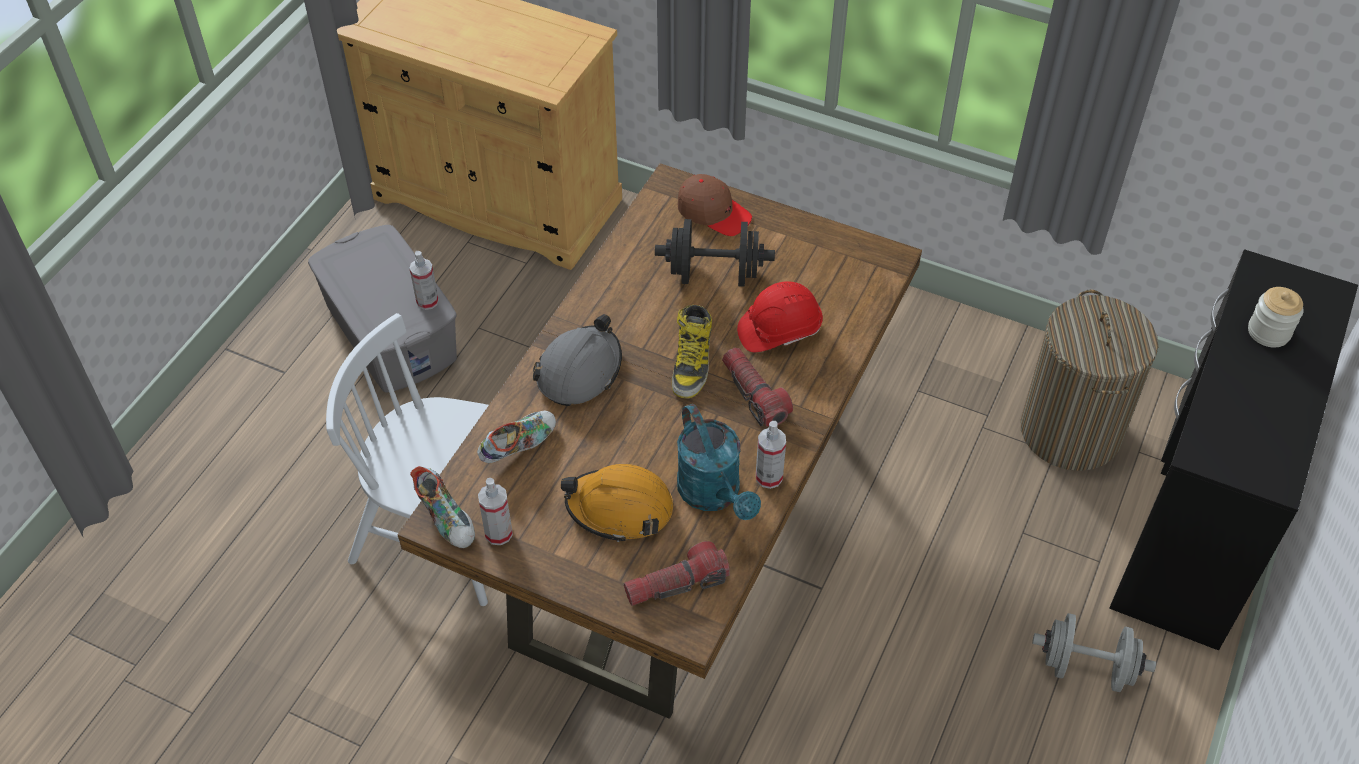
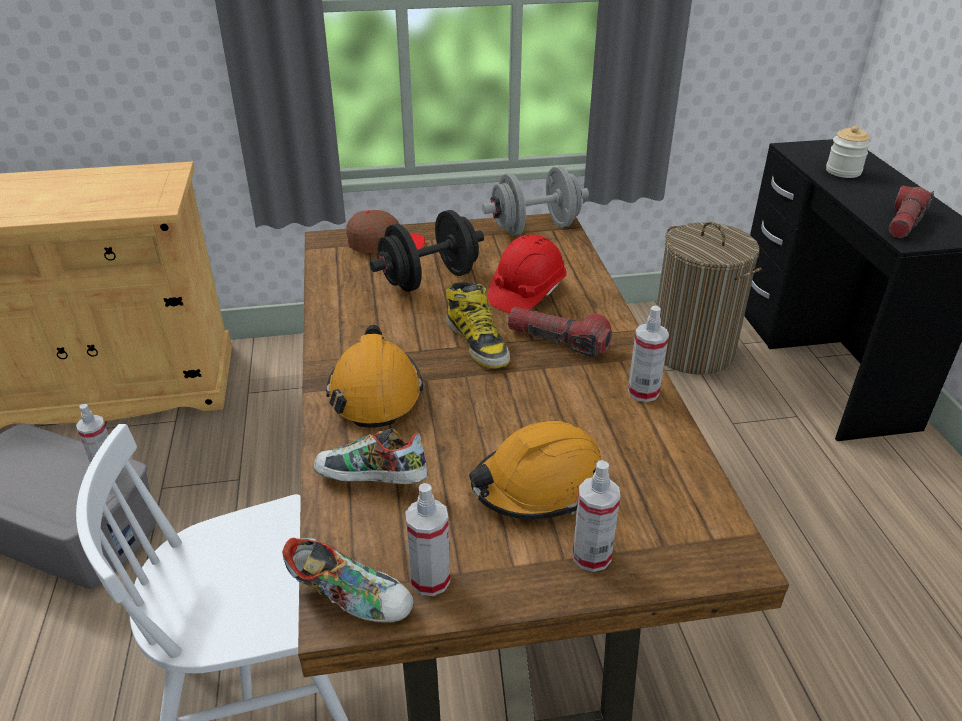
camera: 35 degrees left, 15 degrees down
(518, 445) = (371, 482): shoe -> shoe turned 90 degrees counterclockwise
(579, 371) = (375, 391): grey hard hat -> orange hard hat
(604, 575) = (591, 556): none -> spray bottle
(676, 584) = (671, 523): flashlight -> flashlight (904, 222)
(714, 495) = (614, 428): turquoise watering can -> none
(1086, 668) = (870, 487): grey dumbbell -> grey dumbbell (535, 228)

